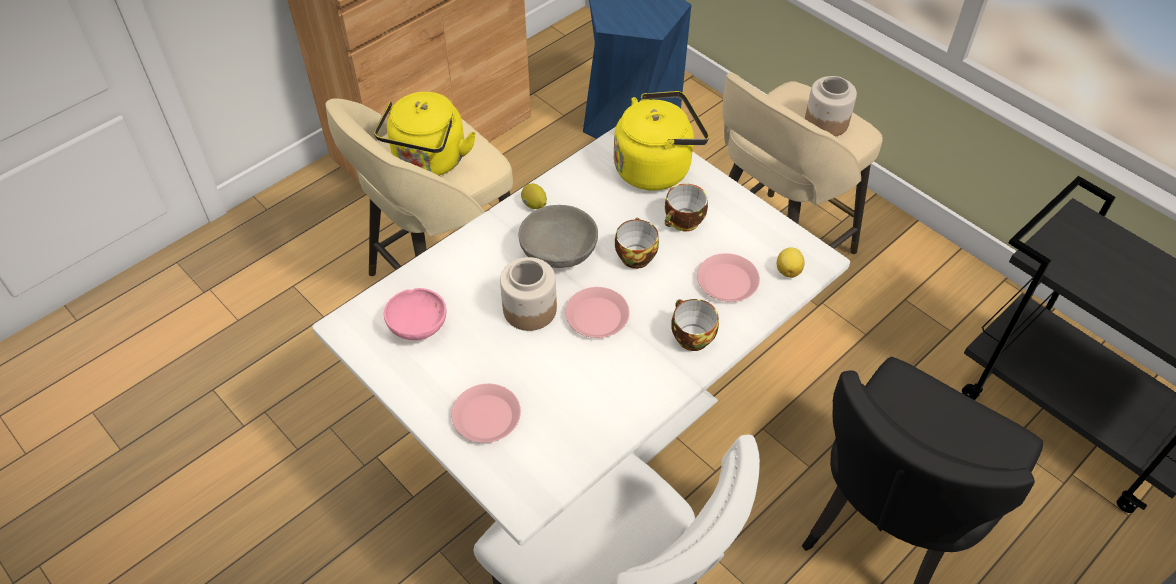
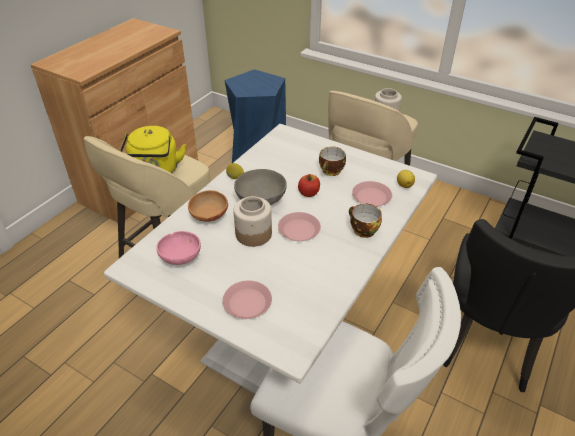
camera: 15 degrees left, 10 degrees down
(475, 266) = (208, 216): none -> brown bowl
(634, 255) = (309, 193): cup -> apple
(656, 167) = (303, 147): yellow kettle -> none

